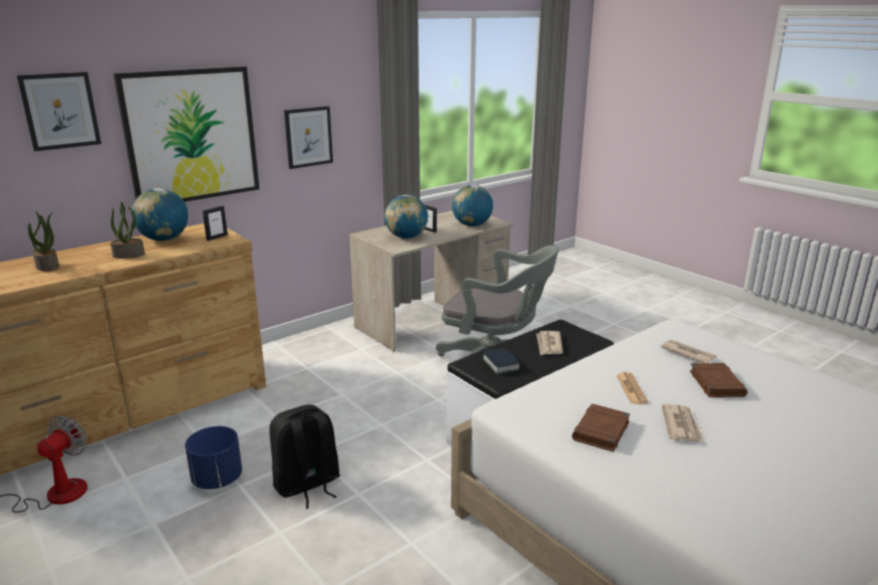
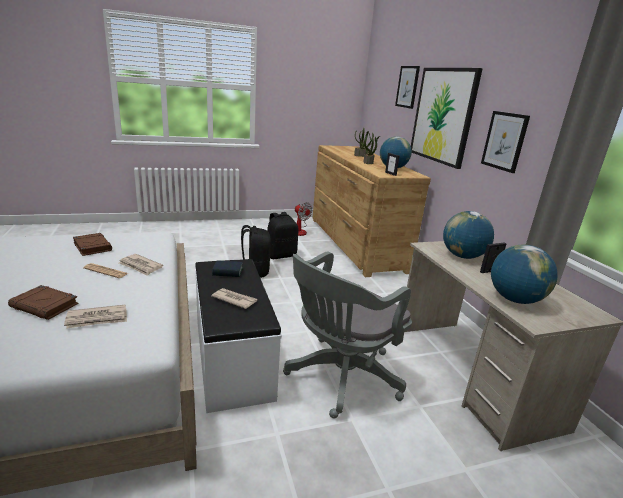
camera: 110 degrees right, 0 degrees up
(217, 479) = (280, 255): blue planter -> black backpack
(681, 425) = (47, 268): newspaper -> newspaper (140, 266)

